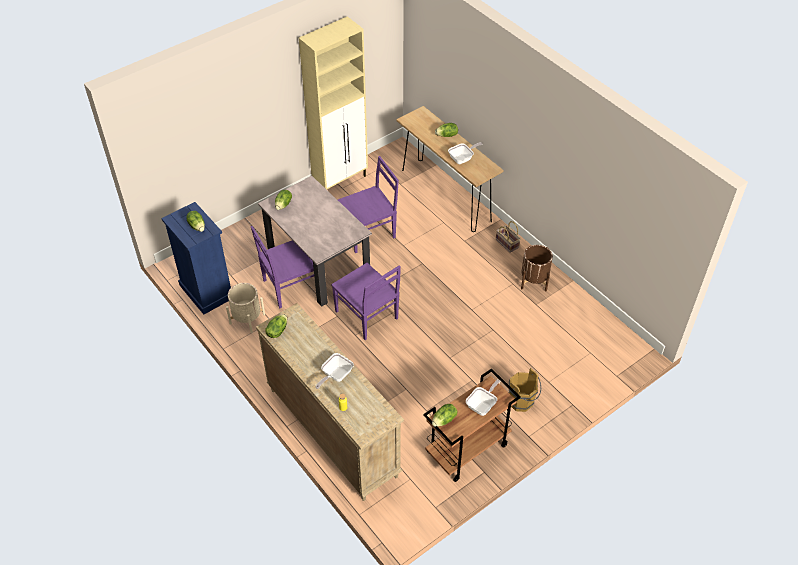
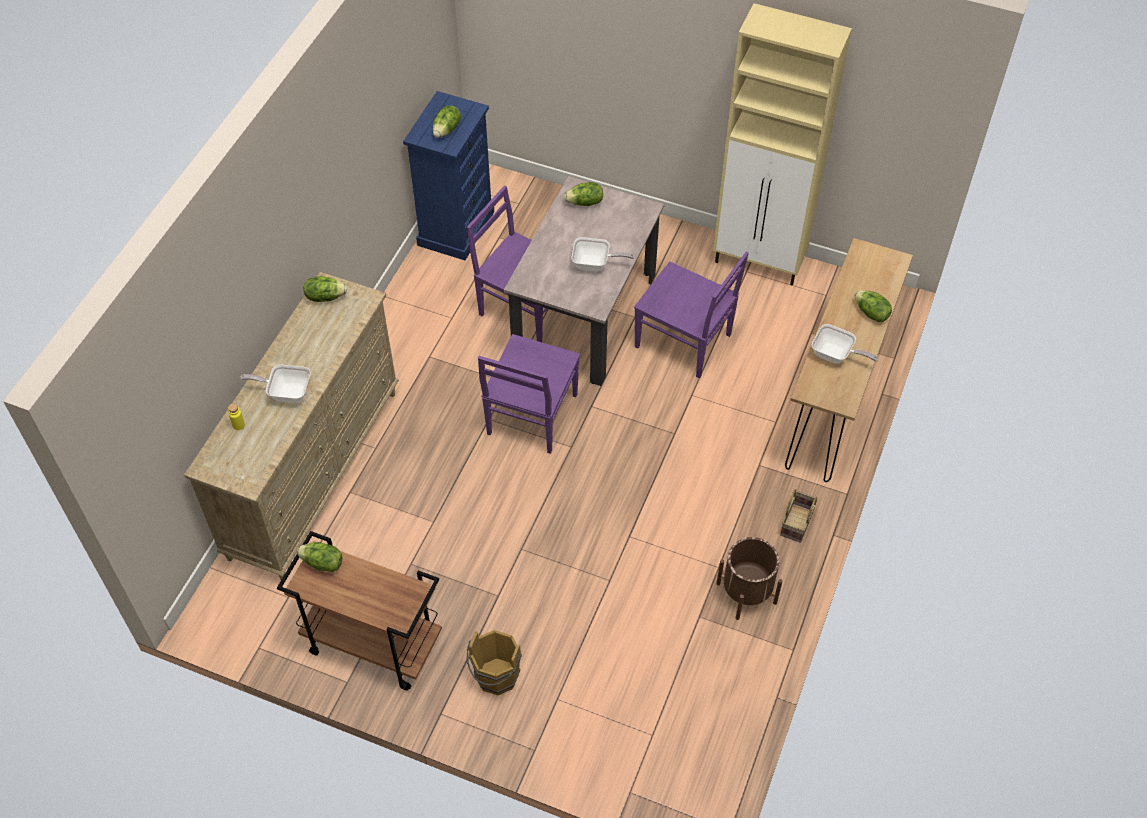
camera: 60 degrees right, 5 degrees up
(247, 319) = (439, 291): beige planter -> none
(482, 405) = (374, 599): frying pan -> frying pan (595, 264)

